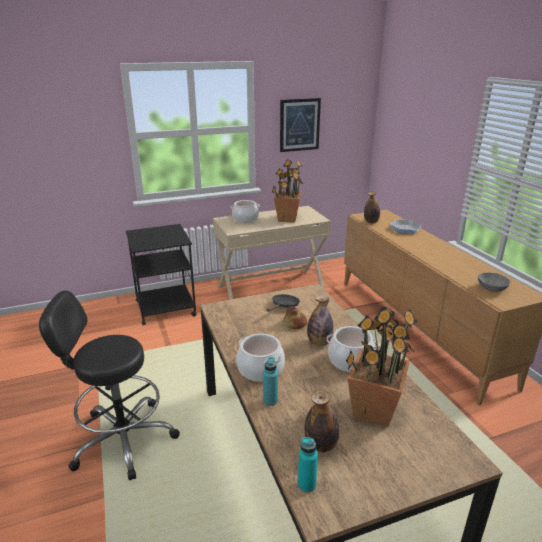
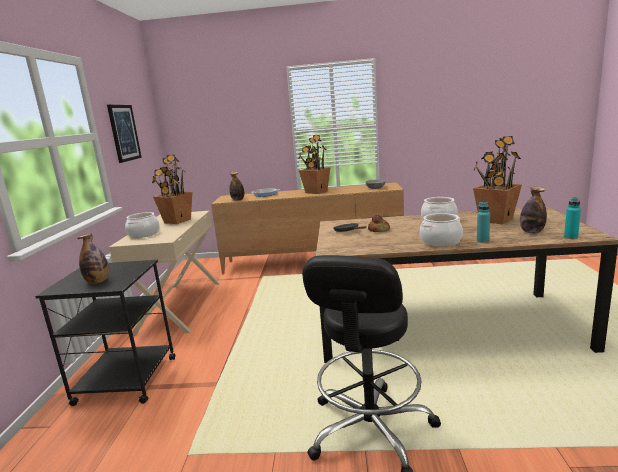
camera: 65 degrees left, 10 degrees down
(319, 343) = (411, 226): bottle -> bottle (98, 282)
(438, 253) = (316, 192): none -> potted plant

